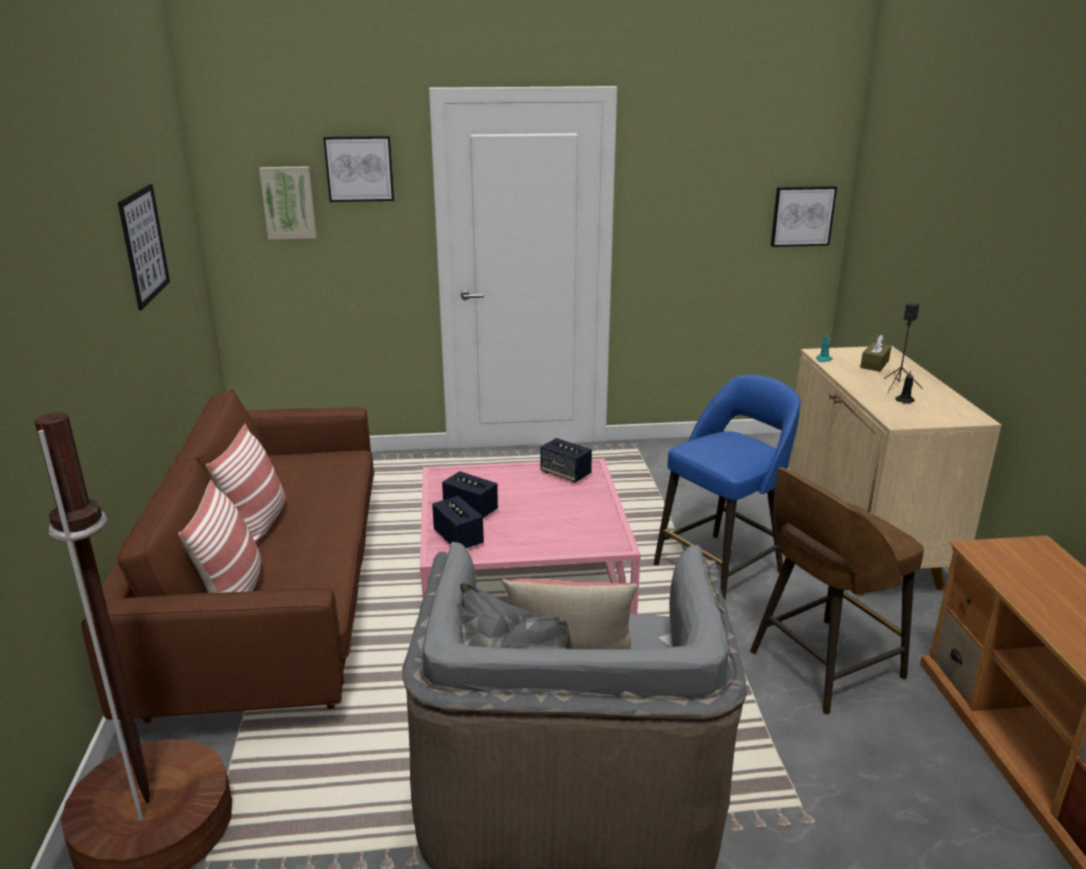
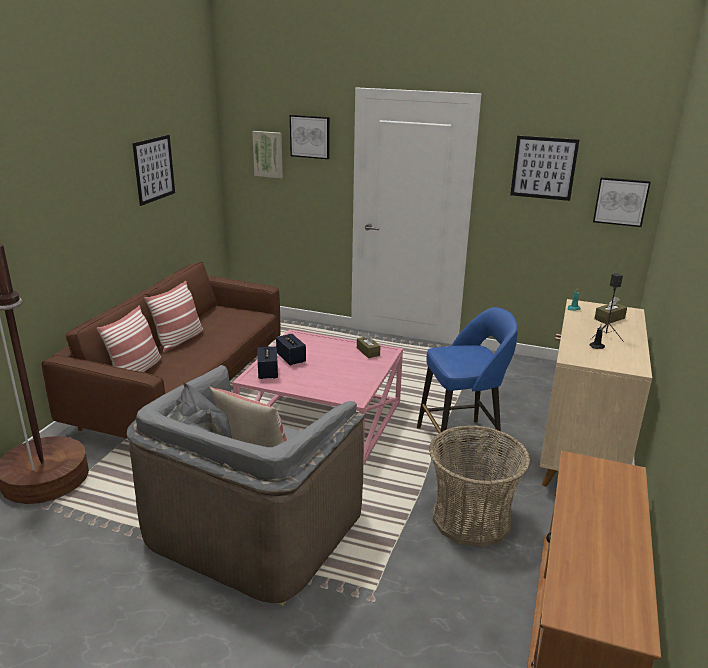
camera: 25 degrees right, 0 degrees up
(565, 474) = (368, 352): speaker -> brown tissue box
(706, 182) = (543, 168): none -> picture
(822, 665) = (471, 519): brown stool -> basket

